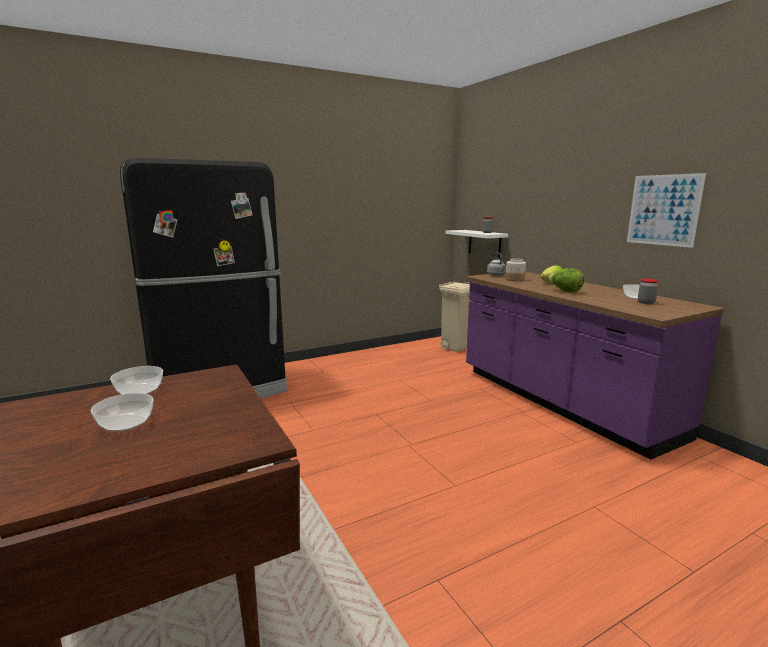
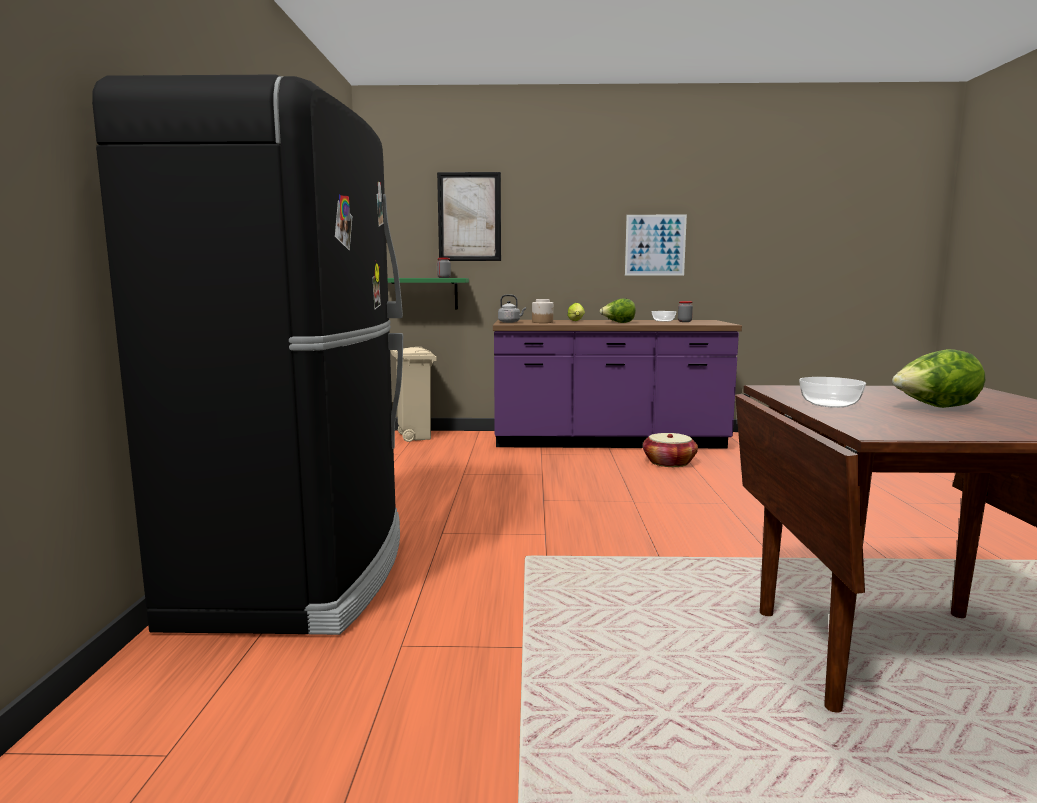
camera: 60 degrees left, 5 degrees down
(125, 424) = (934, 408): bowl -> lettuce
(484, 243) = (427, 293): white shelf -> green shelf
(513, 183) = (469, 217): none -> picture
(540, 439) = (669, 463): none -> basket

